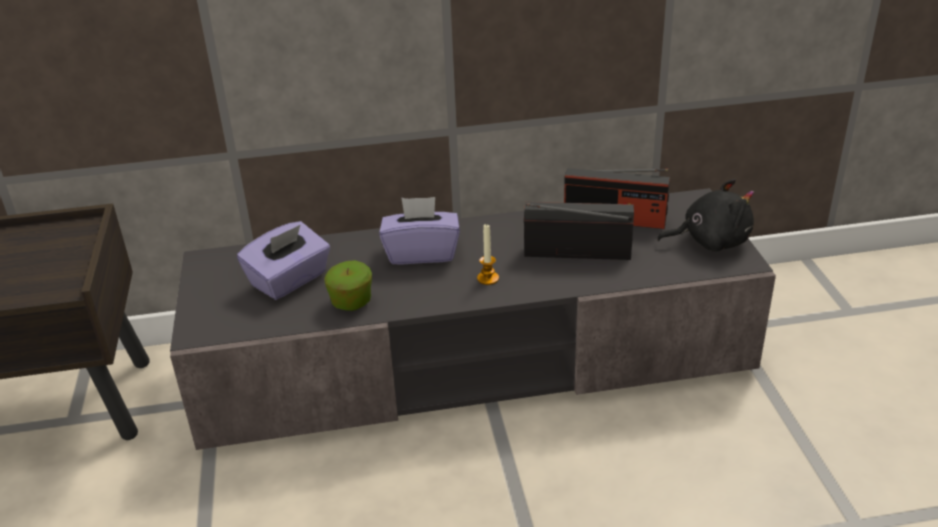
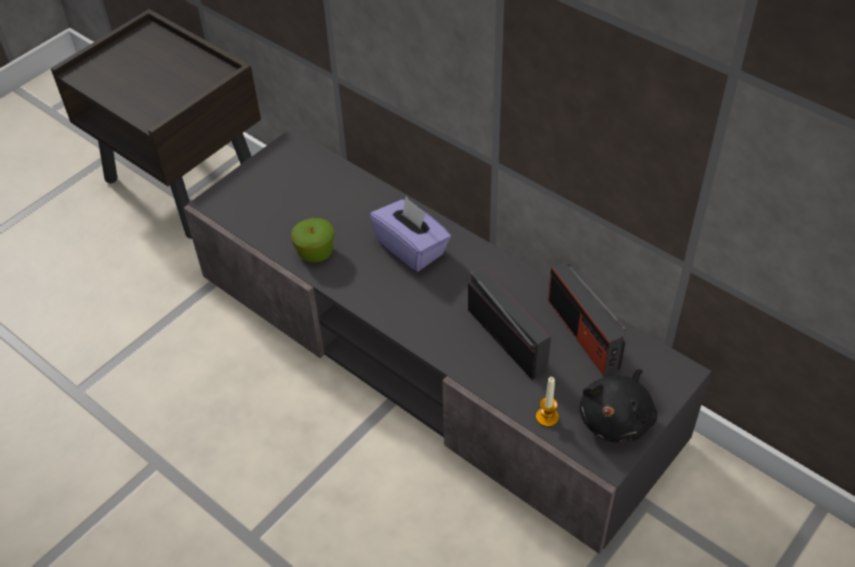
camera: 50 degrees right, 15 degrees up
(289, 280) = (309, 203): purple tissue box -> none
(488, 278) = (417, 307): candle -> candle (547, 417)
(710, 241) = (617, 418): black plush toy -> black plush toy turned 75 degrees clockwise

